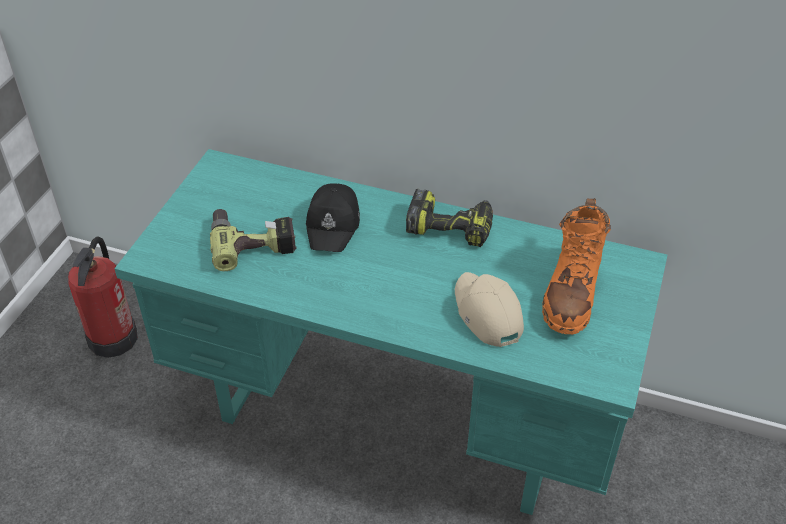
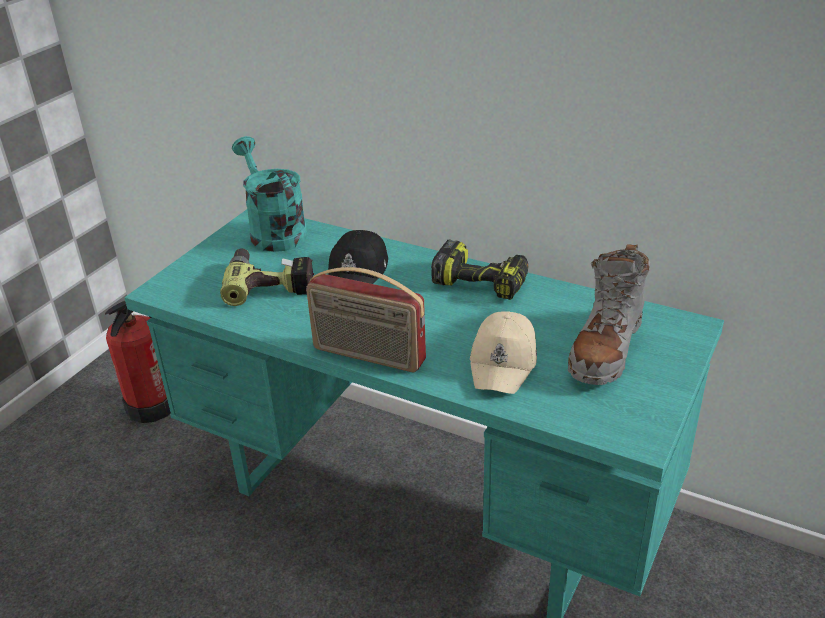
camera: 10 degrees right, 10 degrees down
(239, 179) = (273, 231): none -> turquoise watering can
(364, 317) = (368, 356): none -> radio
(486, 314) = (504, 362): beige cap -> beige cap turned 150 degrees counterclockwise
(571, 293) = (605, 348): orange boot -> grey boot

